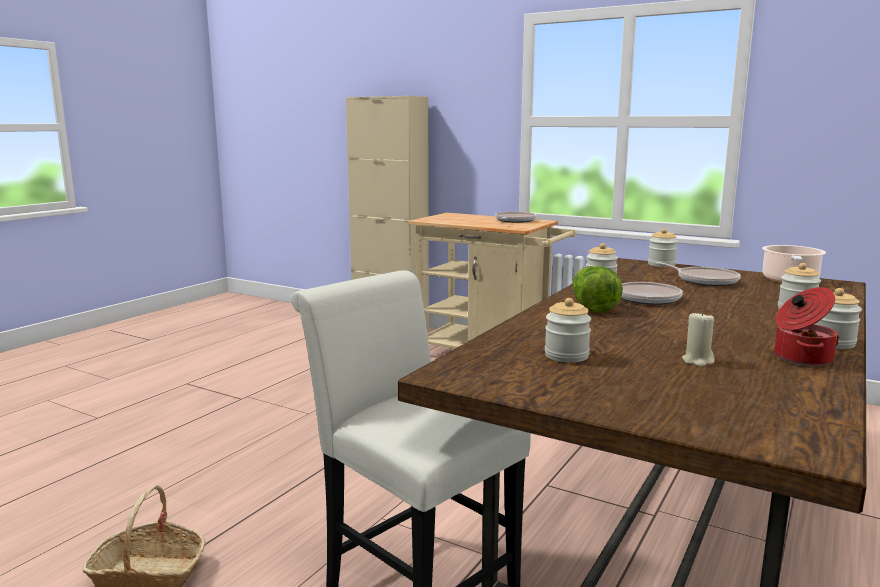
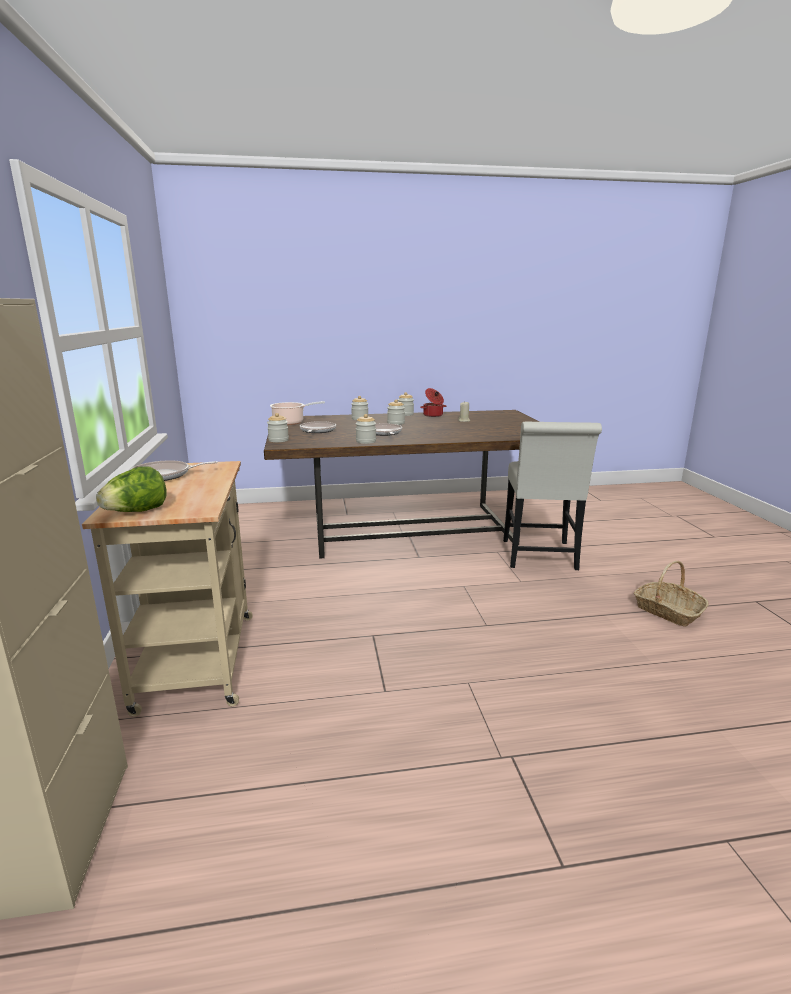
camera: 130 degrees left, 5 degrees up
(566, 356) = (498, 429): jar -> jar (396, 423)
(592, 308) = (423, 436): lettuce -> lettuce (137, 512)

